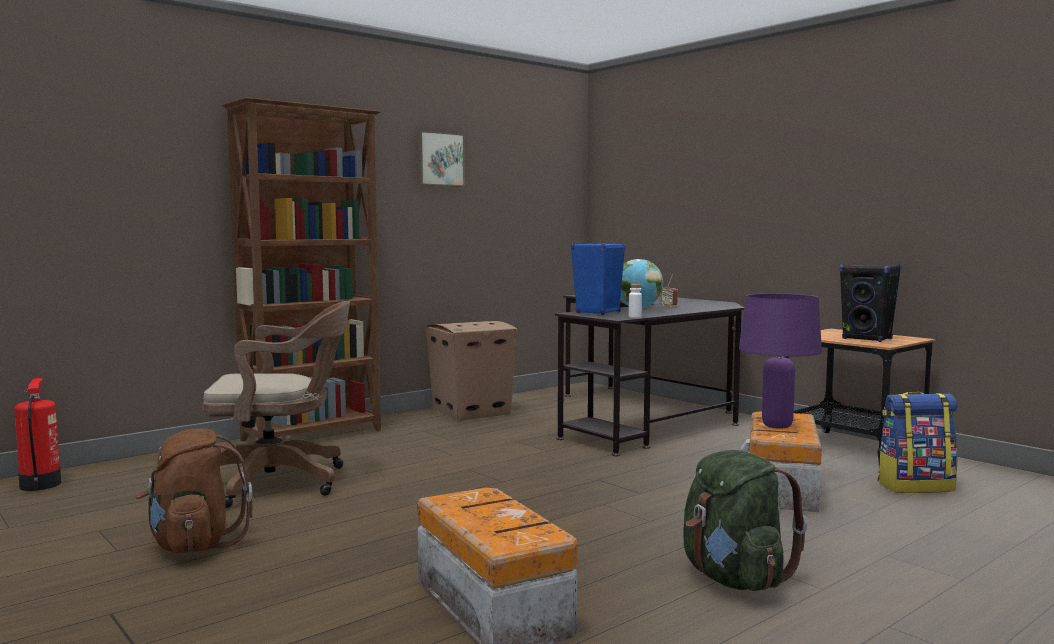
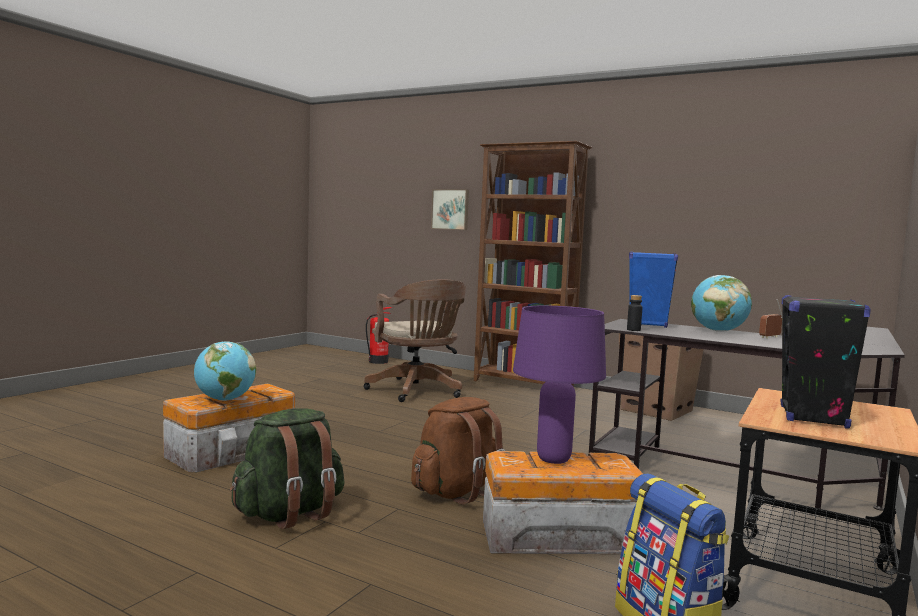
camera: 70 degrees right, 0 degrees up
(194, 545) = (308, 393): brown backpack -> brown backpack (457, 492)
(439, 159) = (680, 176): picture -> picture (450, 209)
(521, 520) = (224, 400): none -> globe
(635, 316) = (633, 330): white bottle -> black bottle

